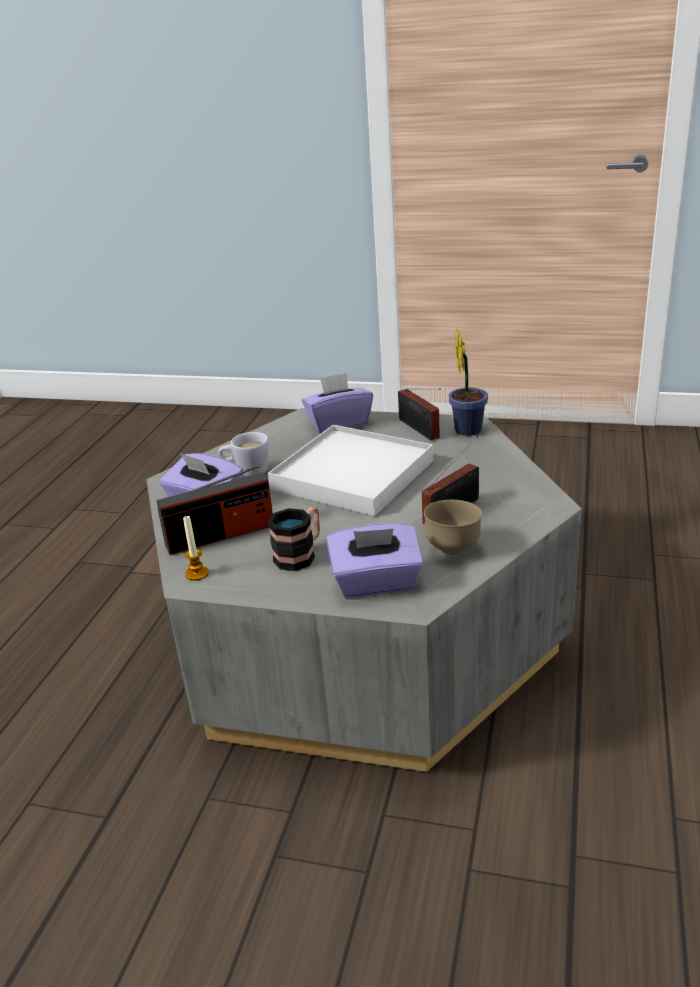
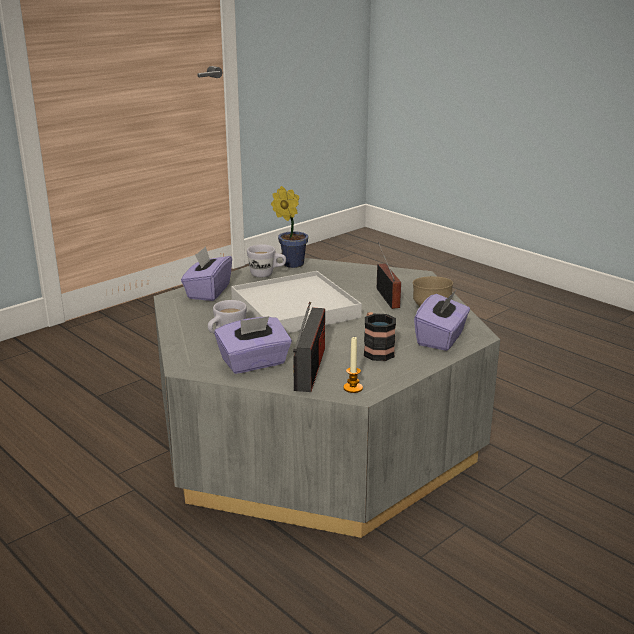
camera: 60 degrees left, 5 degrees down
(420, 430) = (267, 274): radio -> white mug

